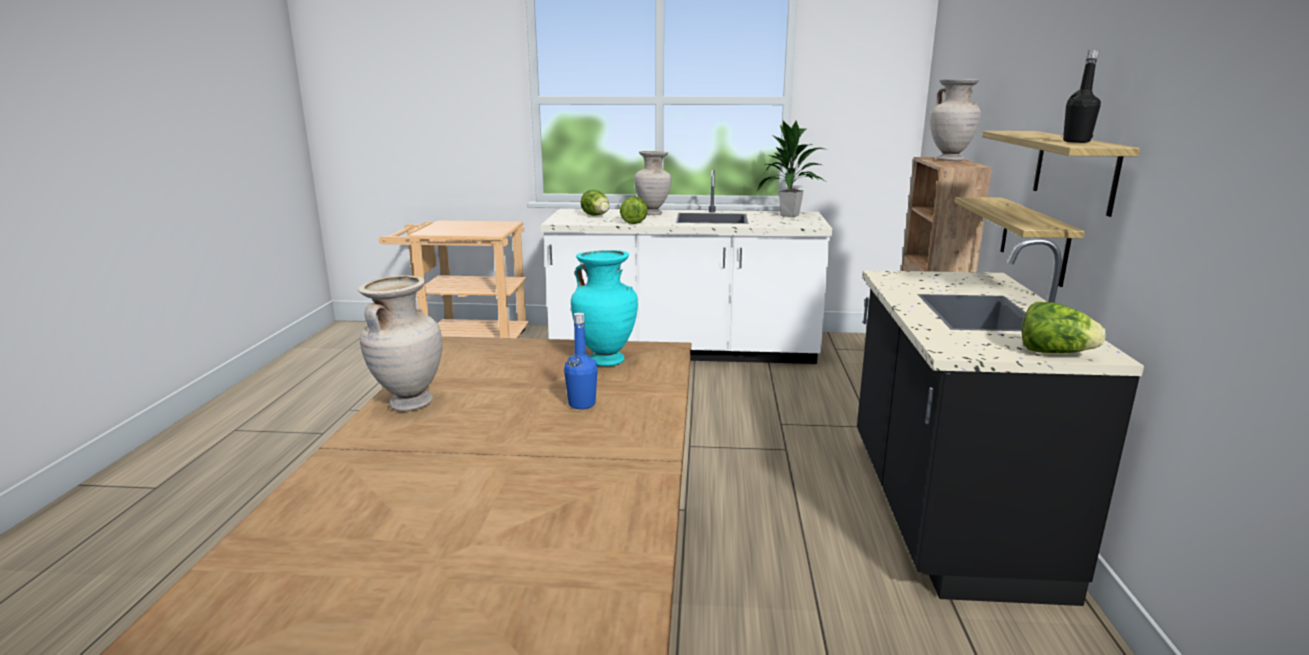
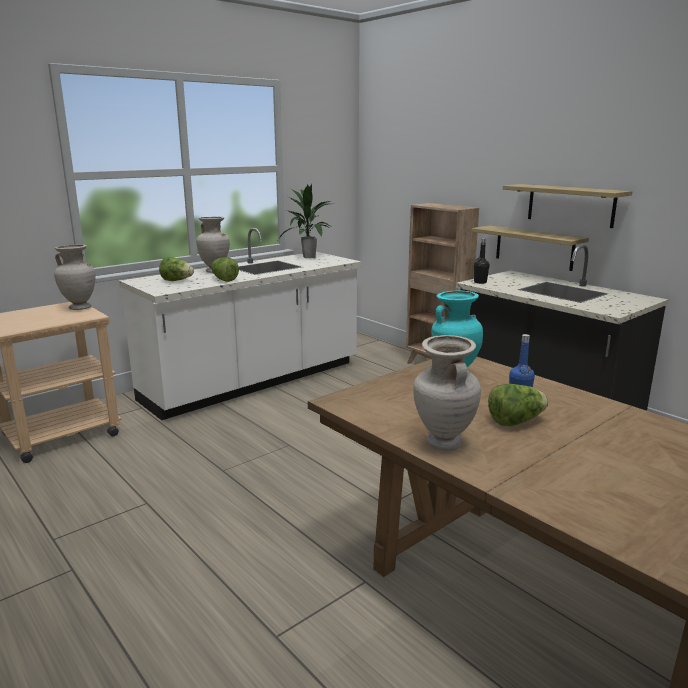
camera: 45 degrees left, 0 degrees up
(950, 160) = (441, 205): beige vase -> beige vase (80, 308)
(1054, 353) = (637, 302): lettuce -> lettuce (515, 422)
(1076, 141) = (593, 189): black bottle -> black bottle (480, 282)

